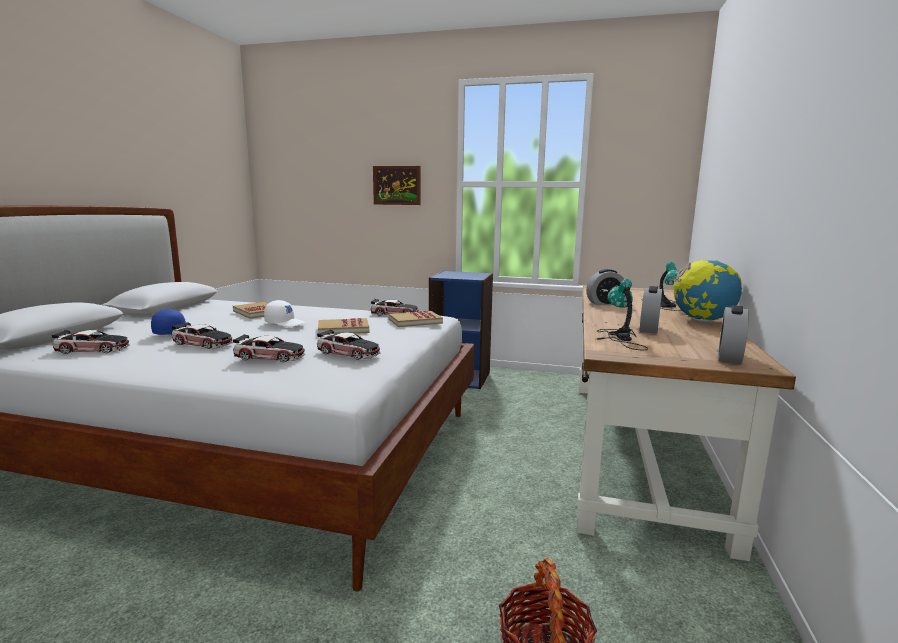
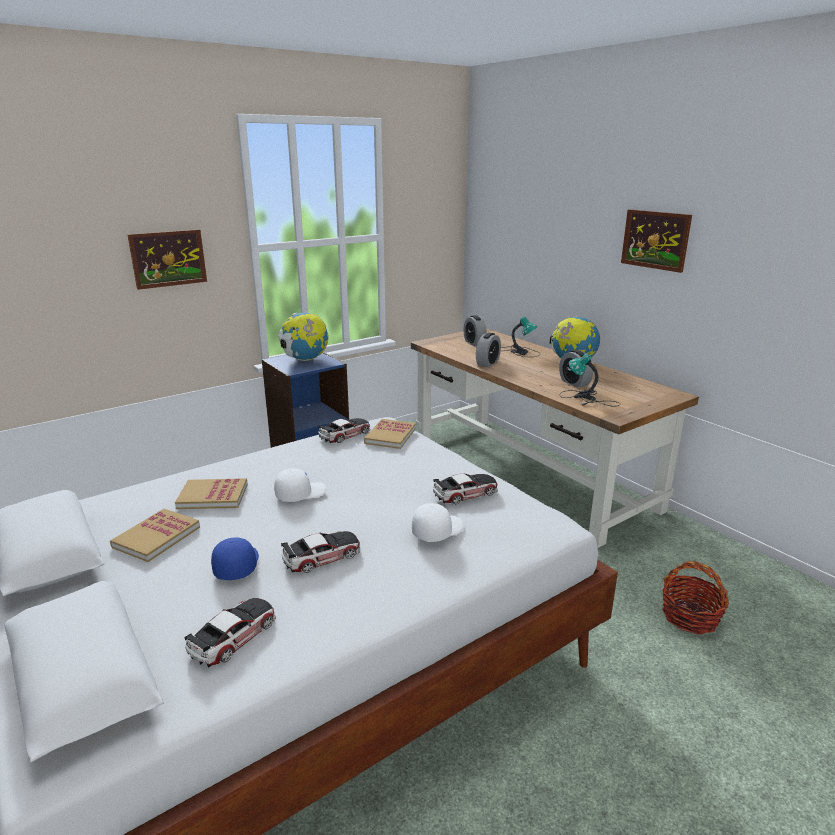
camera: 50 degrees left, 10 degrees up
(270, 356) = (437, 530): toy car -> white cap
(343, 329) = (368, 473): book -> book (156, 537)
(465, 274) = (305, 360): none -> globe
(729, 357) = (655, 393): alarm clock -> alarm clock (474, 343)
(792, 141) = (655, 240): none -> picture

